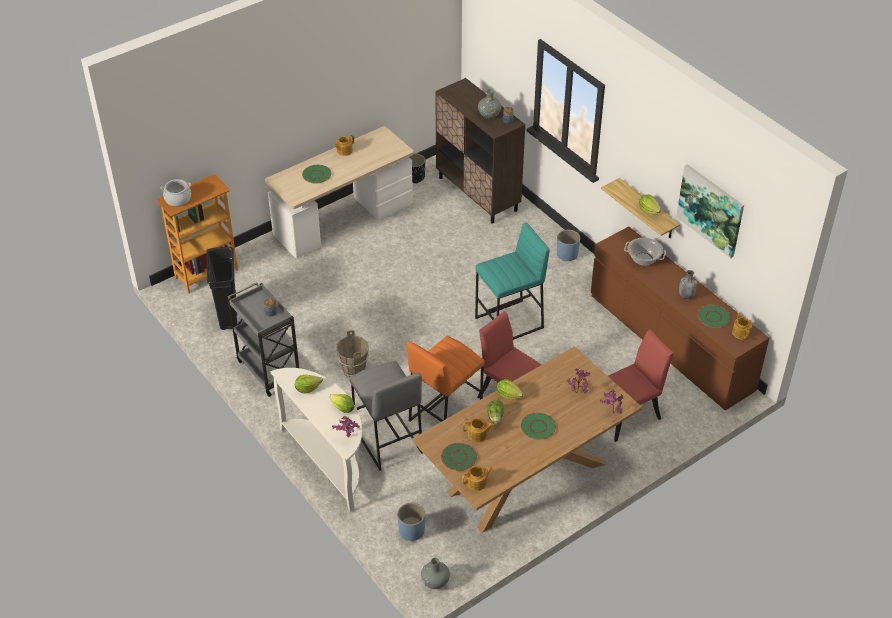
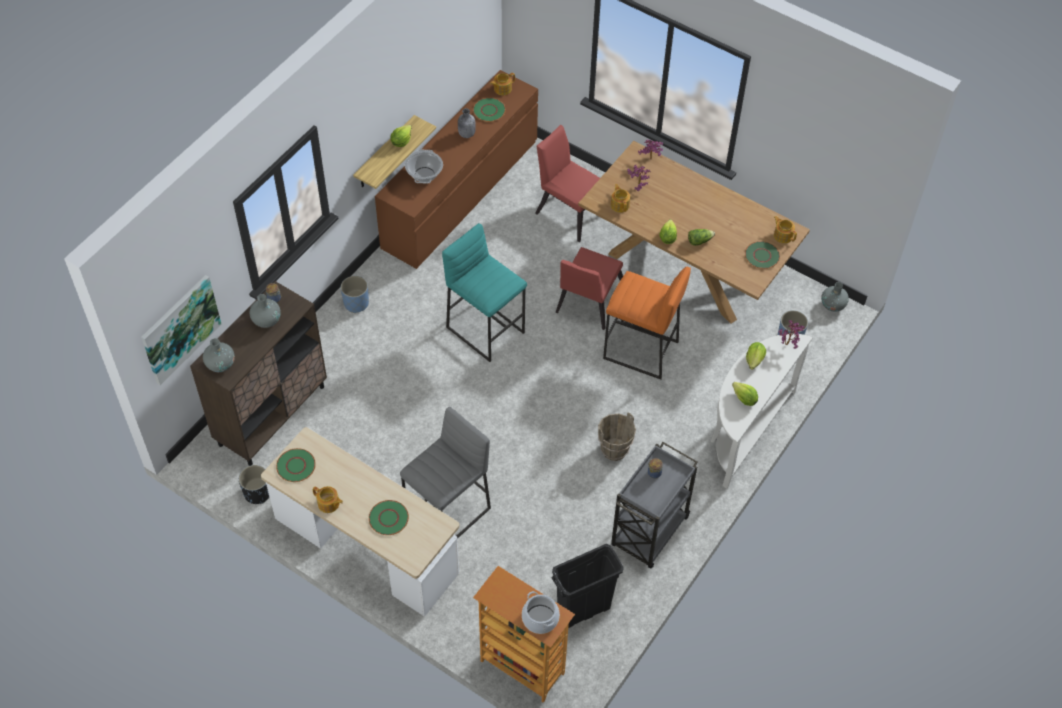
camera: 110 degrees left, 10 degrees up
(387, 441) = (695, 389): grey stool -> grey stool (448, 513)
(460, 90) = (220, 364): none -> grey vase
(478, 435) = (727, 248): teapot -> teapot (620, 205)
(538, 427) = (695, 207): green plate -> green plate (296, 466)
(711, 210) = (434, 59): picture -> picture (180, 328)

